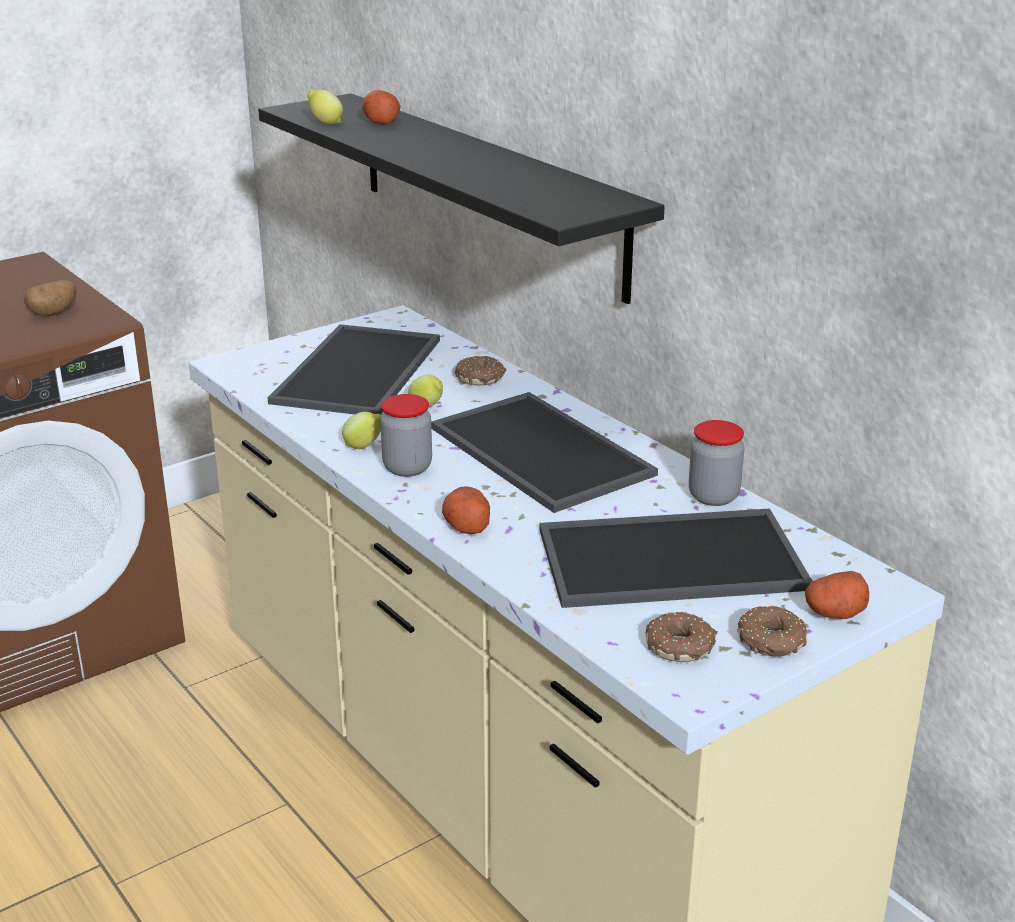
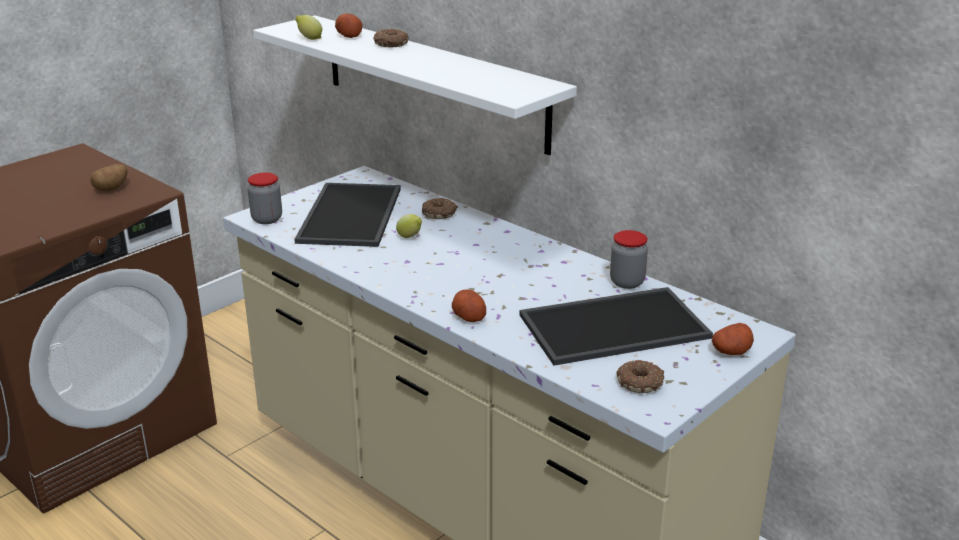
camera: 10 degrees left, 0 degrees up
(364, 447) = (376, 268): lemon -> none
(407, 468) = (412, 280): jar -> jar (267, 219)
(487, 191) = (432, 82): black shelf -> white shelf
(536, 451) = (497, 261): tray -> none
(770, 642) = (697, 374): donut -> donut (391, 44)

